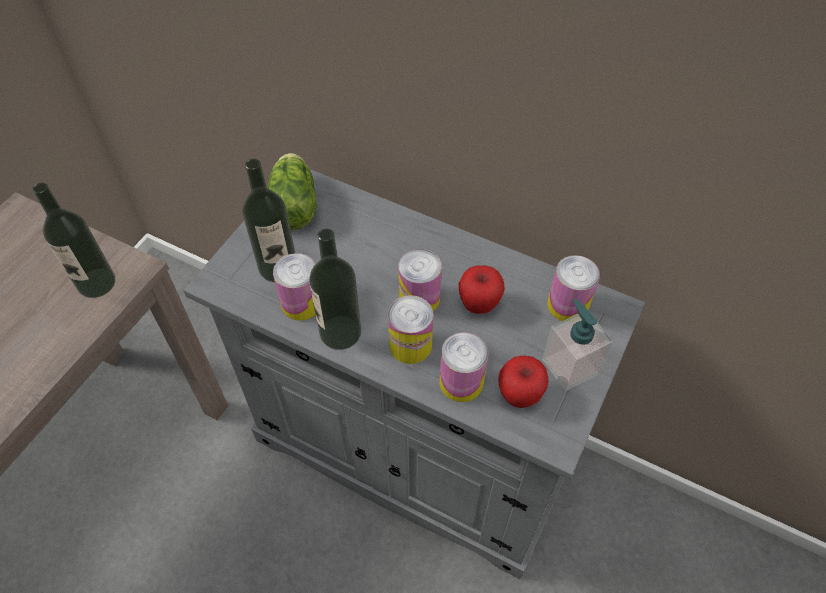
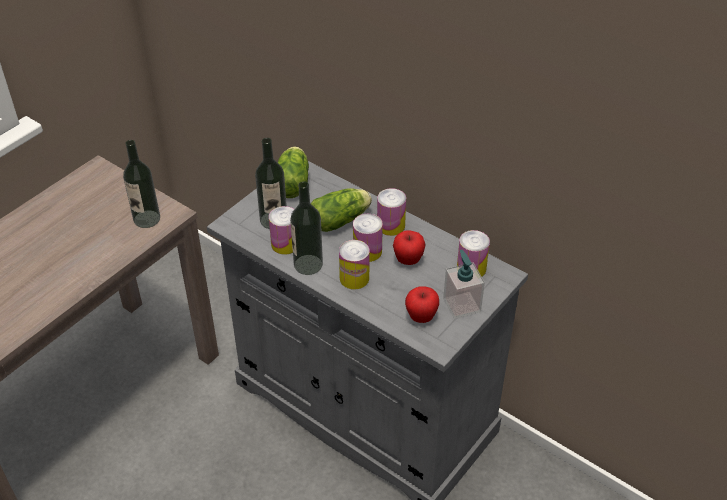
camera: 10 degrees right, 10 degrees down
(374, 253) = (342, 220): none -> lettuce
(461, 382) = (383, 304): can -> can (391, 225)

